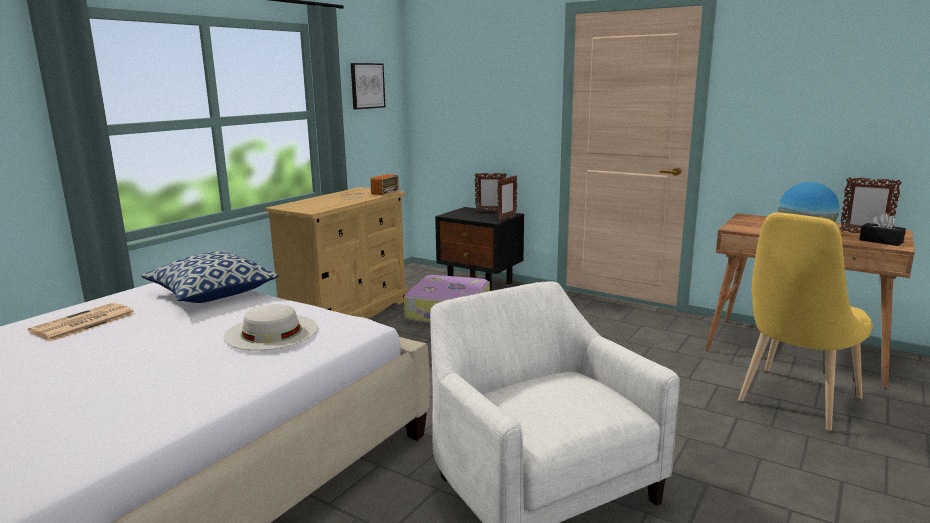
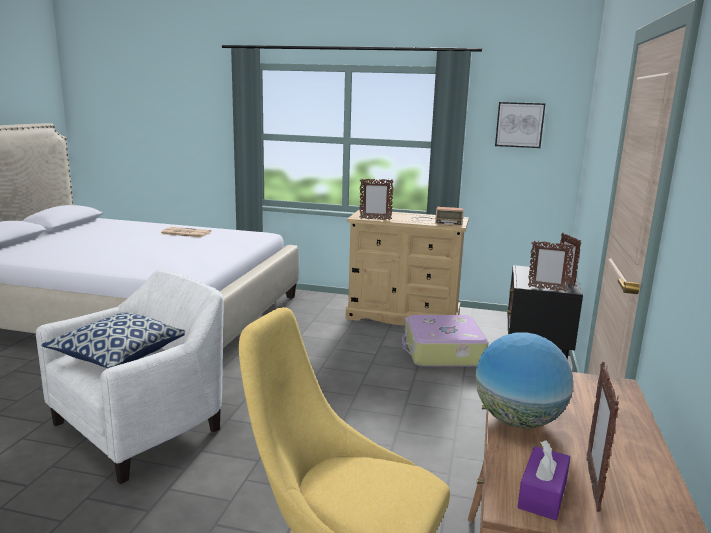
camera: 70 degrees right, 0 degrees up
(211, 293) = (239, 243): pillow -> pillow (119, 355)
(271, 332) = (169, 260): white hat -> none
(331, 207) = (375, 219): none -> picture frame
(881, 241) = (542, 494): black tissue box -> purple tissue box

